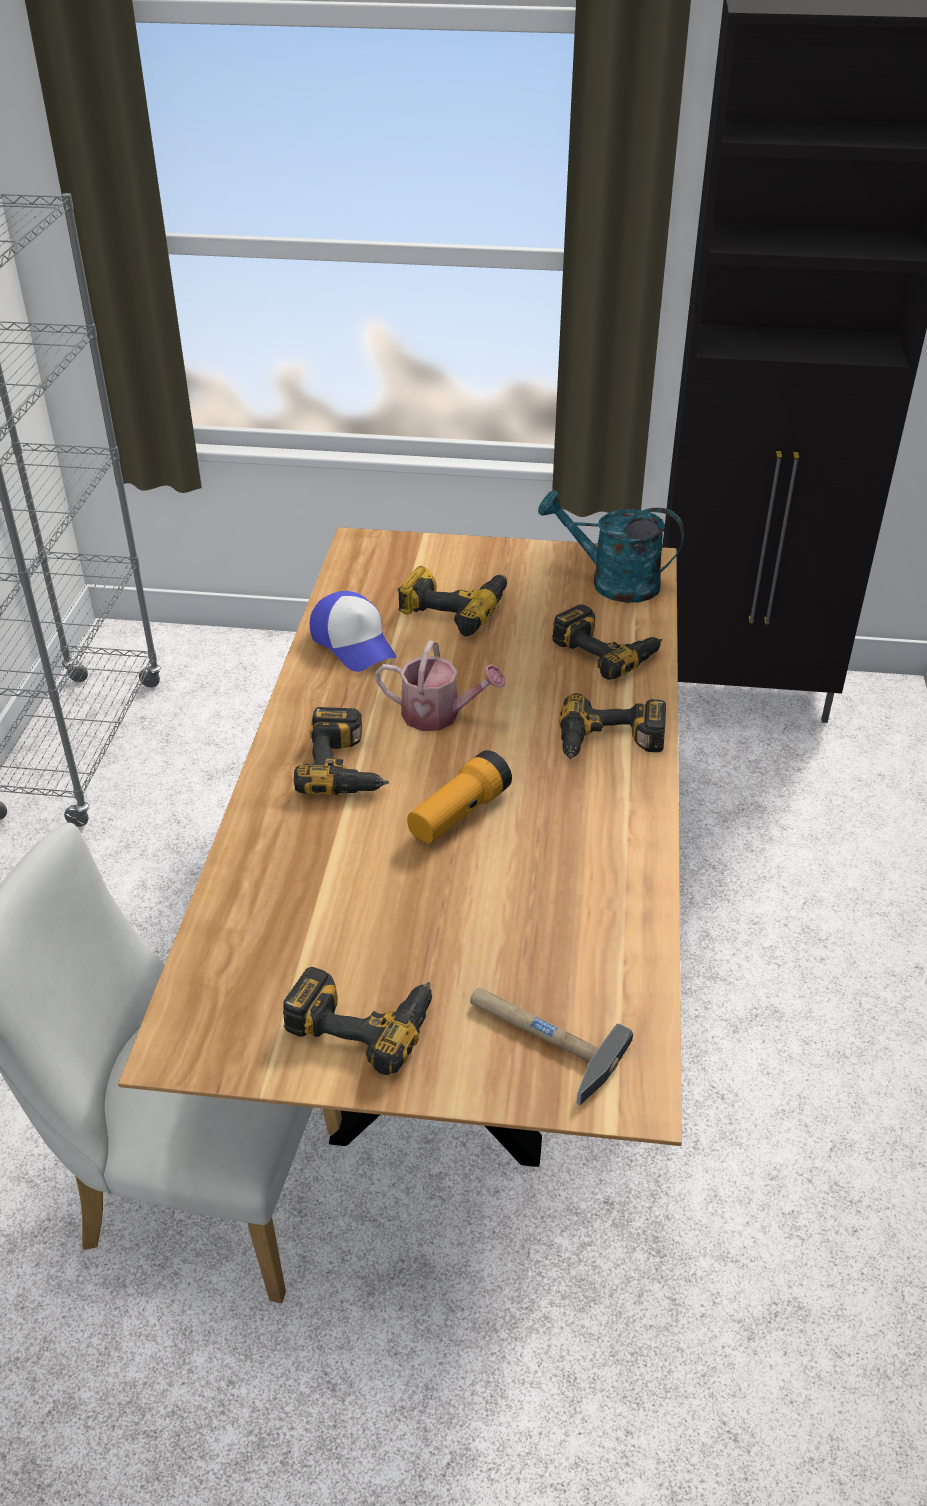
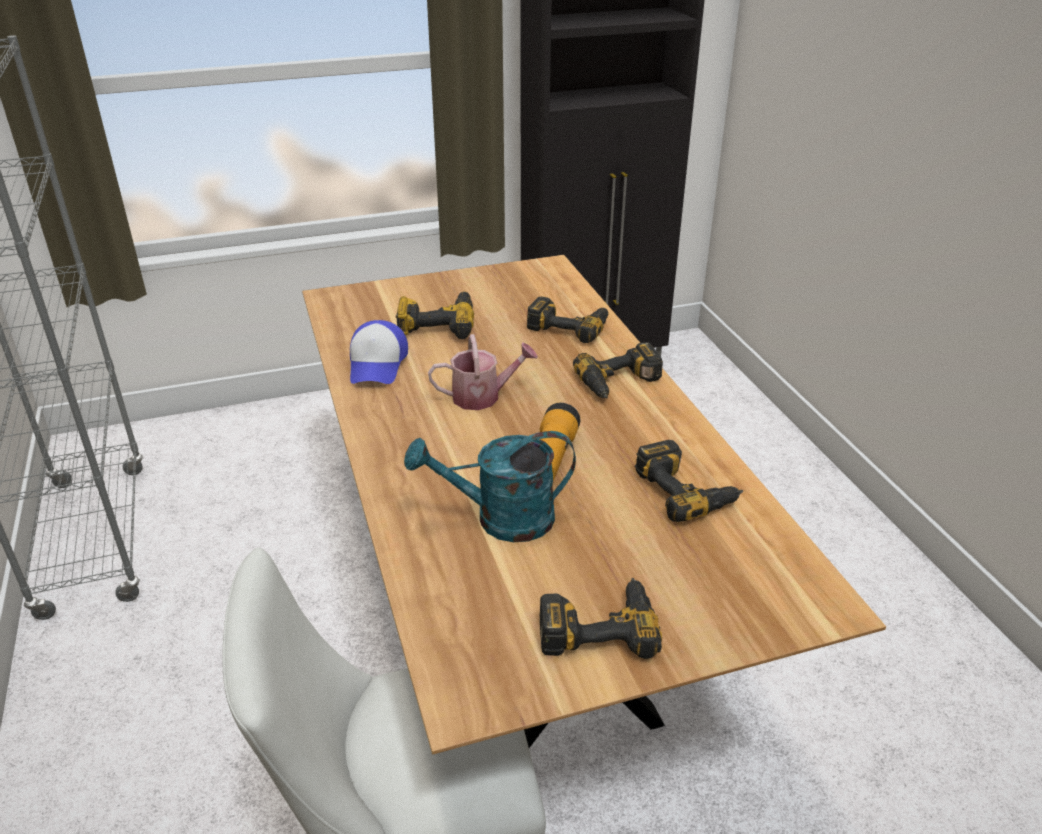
camera: 25 degrees left, 5 degrees down
(346, 766) = (439, 449): power drill -> power drill (686, 490)
(354, 643) = (378, 364): cap -> cap turned 60 degrees clockwise
(540, 1039) = (736, 591): hammer -> none
(612, 583) = (538, 284): turquoise watering can -> turquoise watering can (501, 519)

